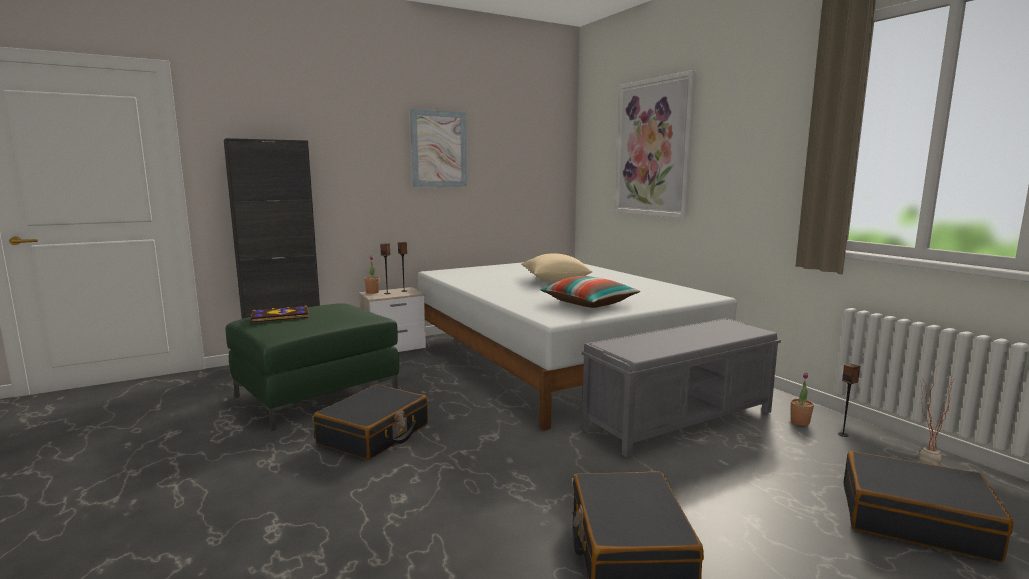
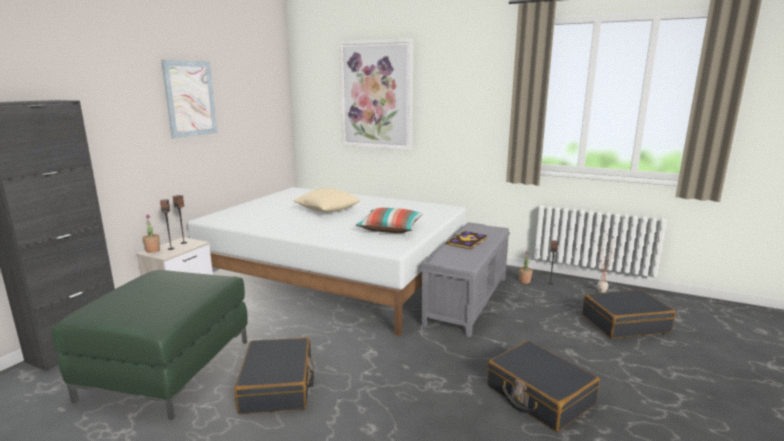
camera: 35 degrees left, 5 degrees up
(280, 316) = (126, 302): book -> book (467, 241)

